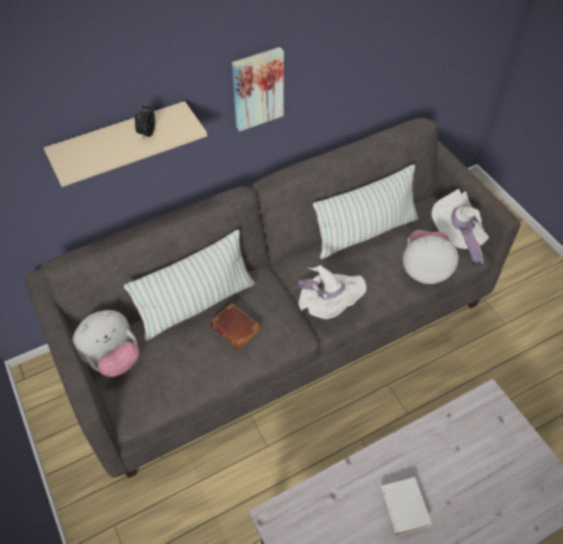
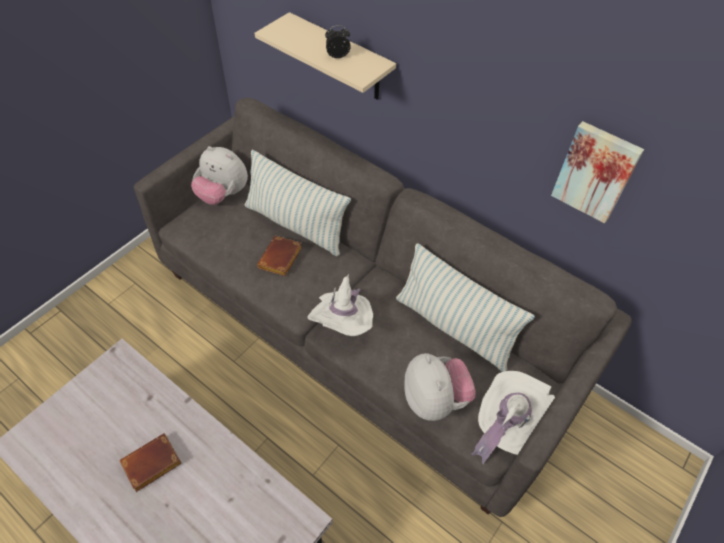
camera: 65 degrees right, 0 degrees up
(257, 88) = (463, 108): picture -> picture (596, 171)
(406, 508) = (151, 466): white book -> brown book

